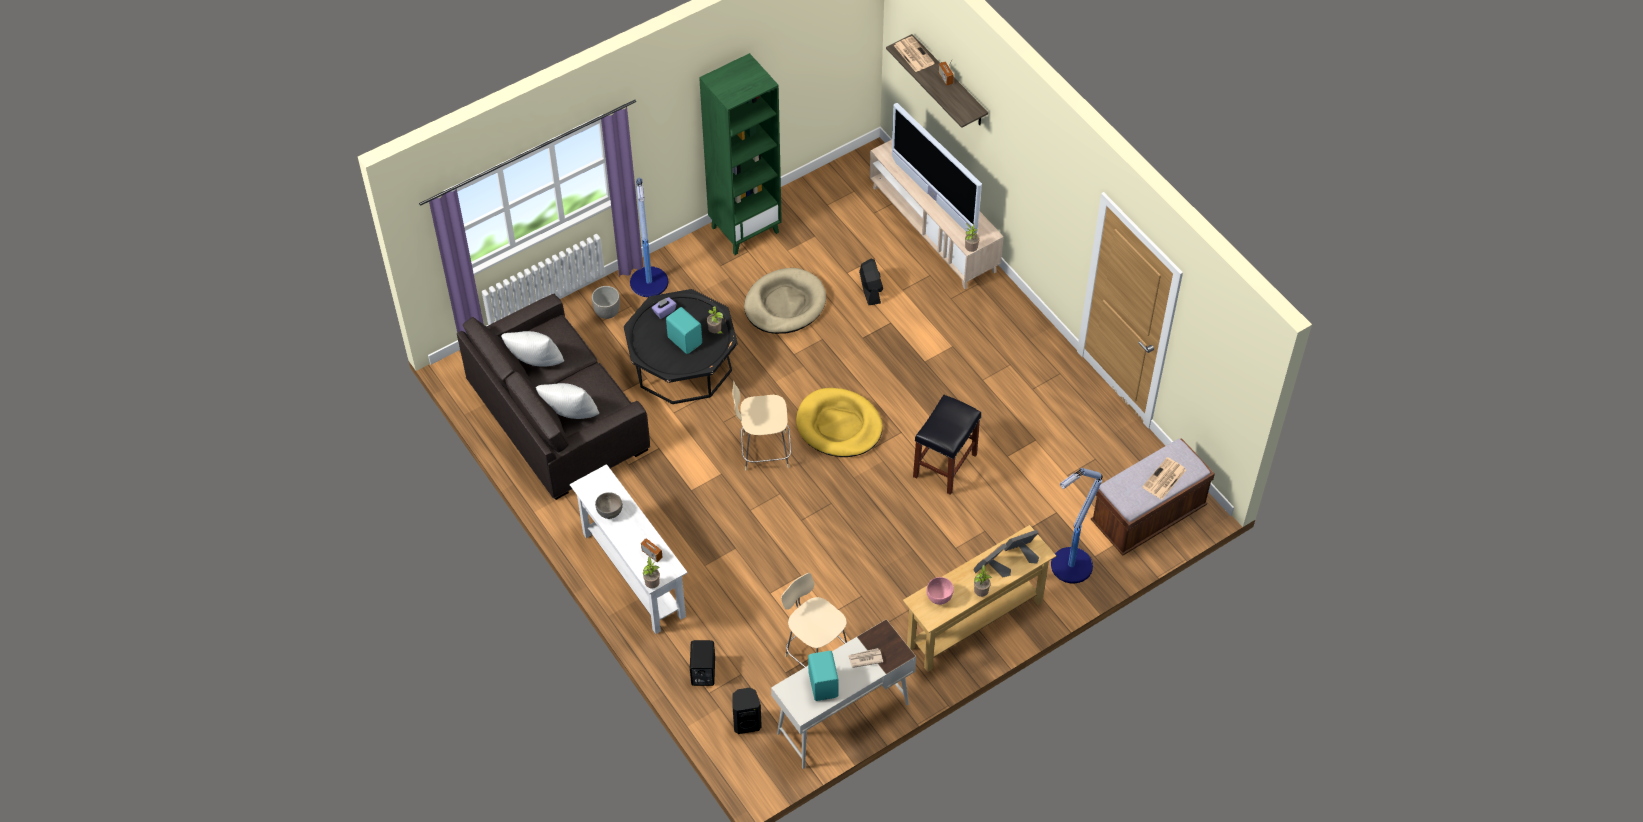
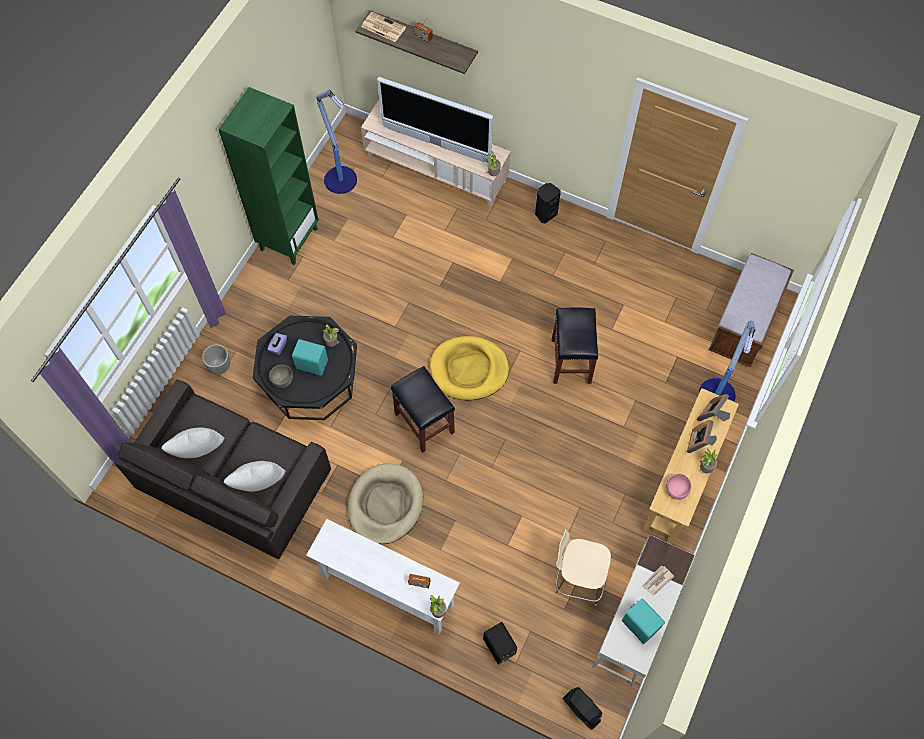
camera: 30 degrees left, 10 degrees up
(610, 512) = (358, 563): grey bowl -> grey bowl (283, 381)
(649, 283) = (239, 323): floor lamp -> floor lamp (341, 181)
(746, 722) = (562, 672): black speaker -> black speaker (545, 213)
(763, 451) = (423, 422): beige chair -> black stool
(785, 304) = (361, 287): beige dog bed -> beige dog bed (385, 505)
(870, 290) = (420, 242): black fan -> black fan (581, 709)
(1164, 479) = (764, 294): newspaper -> none

